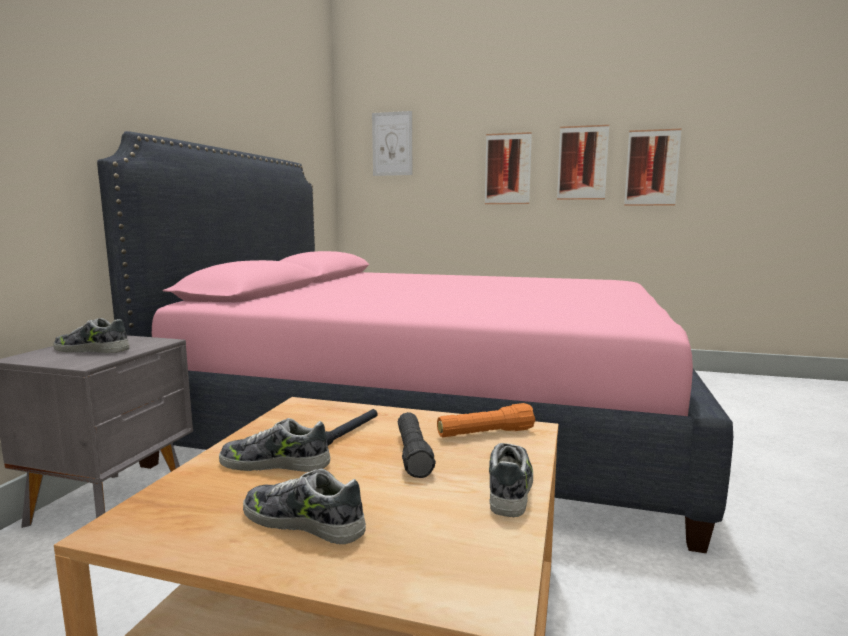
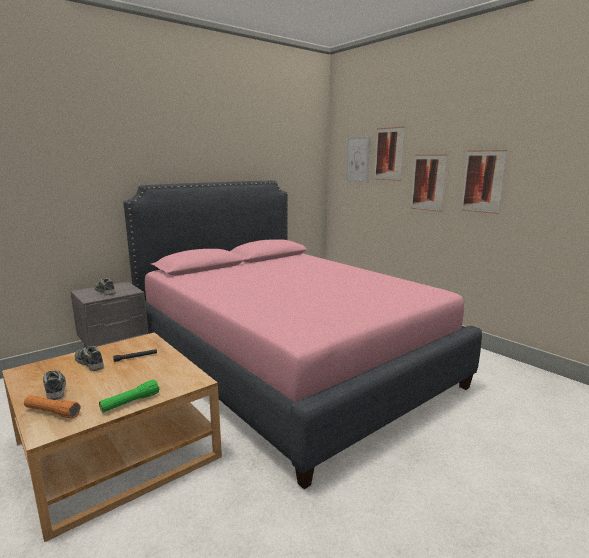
camera: 35 degrees right, 5 degrees up
(413, 454) = (133, 376): black flashlight -> none
(485, 433) = (177, 376): orange flashlight -> orange flashlight (52, 412)
(510, 487) = (130, 402): shoe -> green flashlight
(652, 168) = (541, 190): picture -> picture (389, 154)

